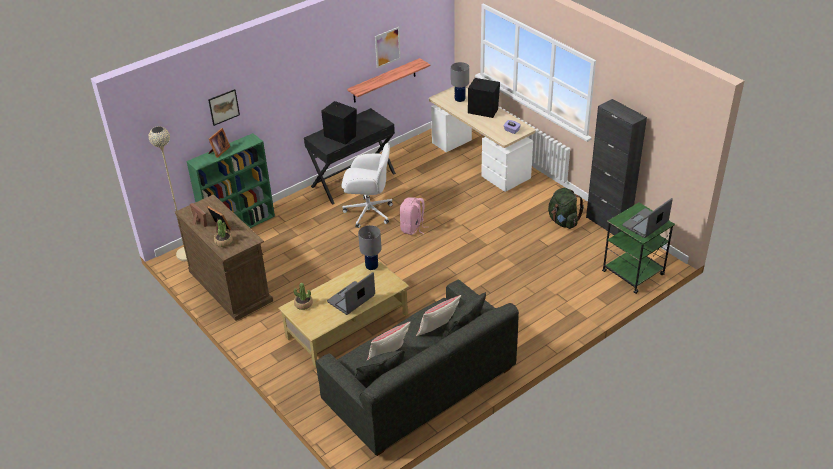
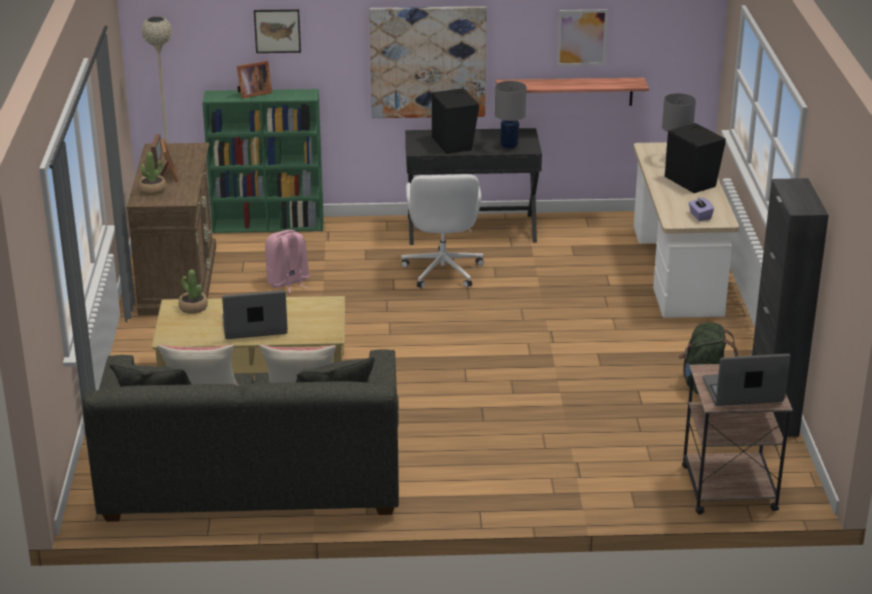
camera: 35 degrees right, 10 degrees down
(310, 92) = (428, 62): none -> picture
(368, 213) = (442, 271): white office chair -> white office chair turned 45 degrees clockwise
(371, 267) = (325, 304): grey table lamp -> grey table lamp (509, 146)
(413, 228) = (477, 309): pink backpack -> pink backpack (288, 282)
(632, 273) = (727, 489): green cart -> brown cart

